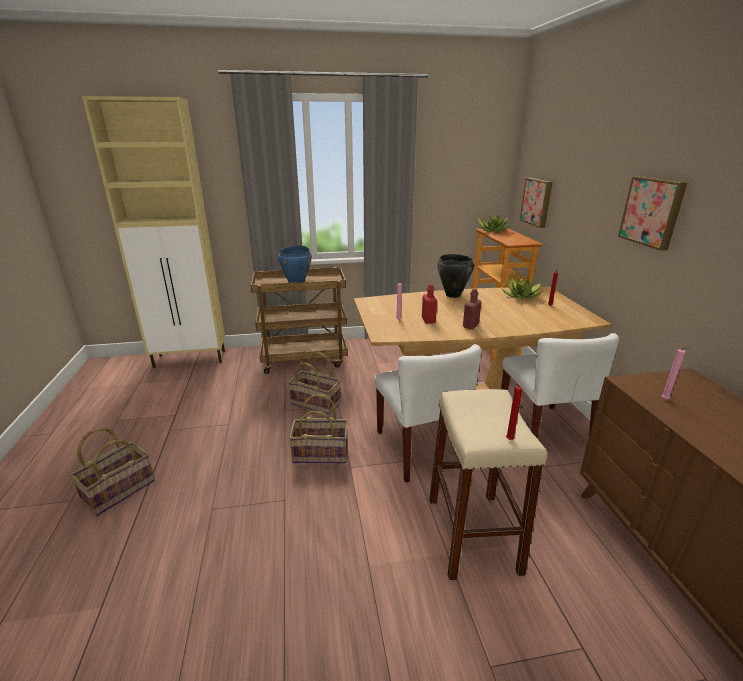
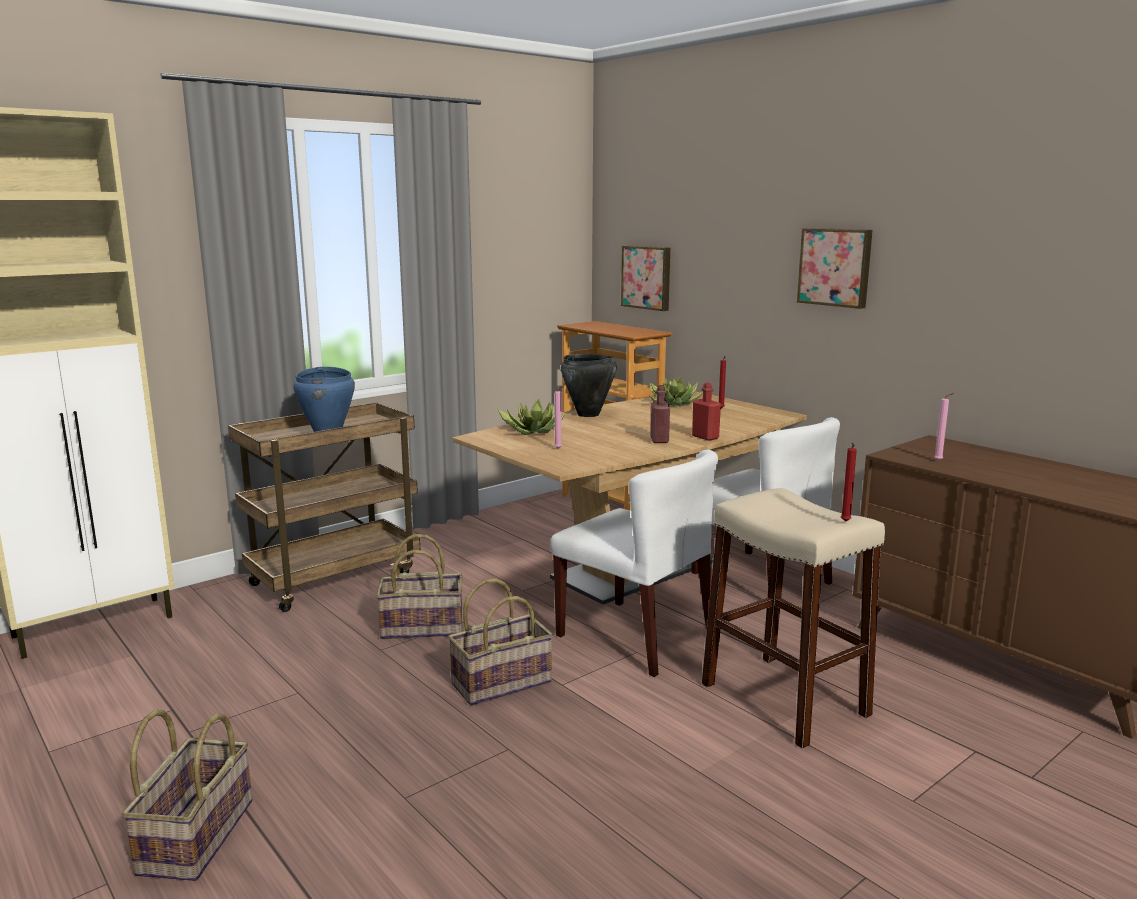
camera: 30 degrees left, 10 degrees down
(428, 320) = (598, 443): red bottle -> red bottle (705, 437)
(493, 230) = (585, 325): potted plant -> potted plant (533, 430)

